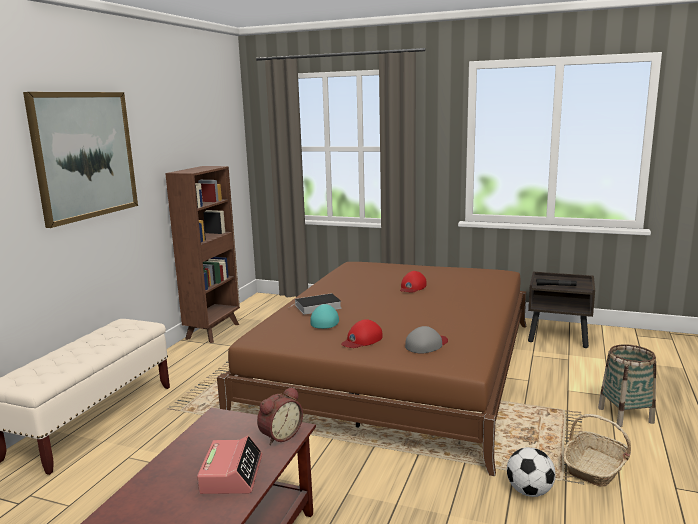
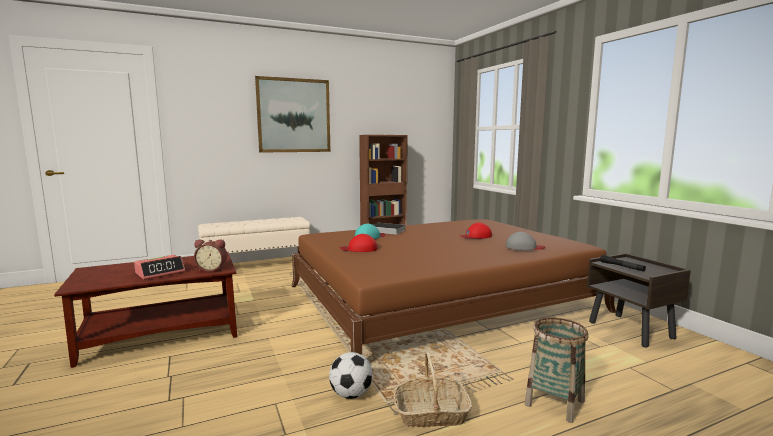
camera: 45 degrees right, 5 degrees down
(426, 345) = (385, 261): grey cap -> grey cap (524, 247)

